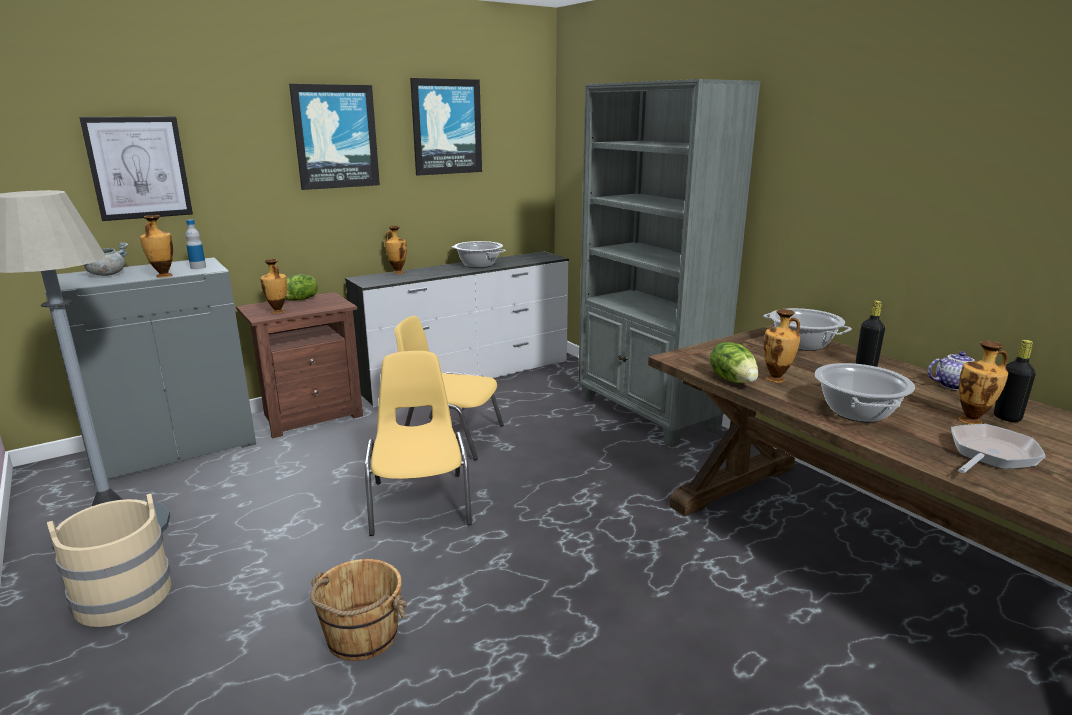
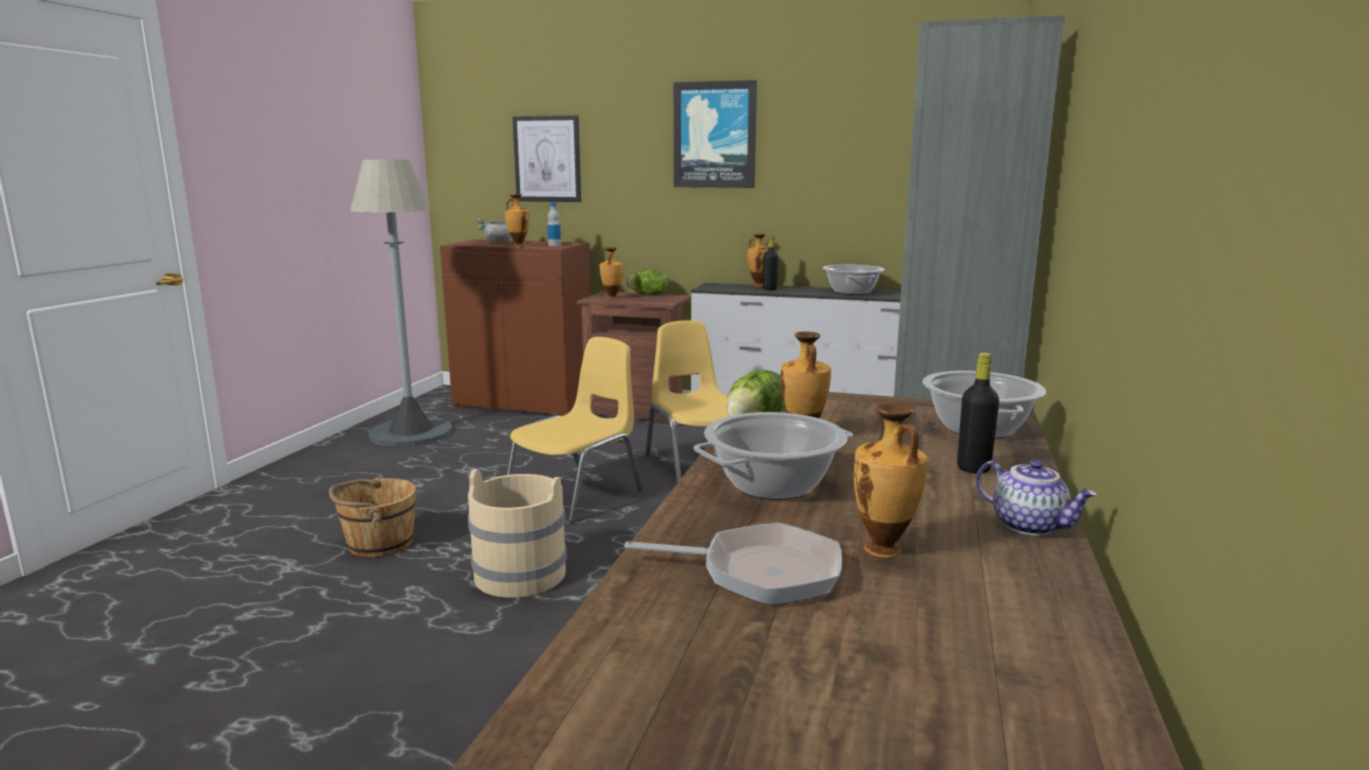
camera: 50 degrees right, 5 degrees down
(124, 595) = (351, 464): beige bucket -> beige bucket (521, 574)
(175, 448) = (525, 403): grey cabinet -> brown cabinet
(446, 127) = (845, 125): picture -> none
(1007, 418) = (956, 573): black bottle -> black bottle (770, 289)

